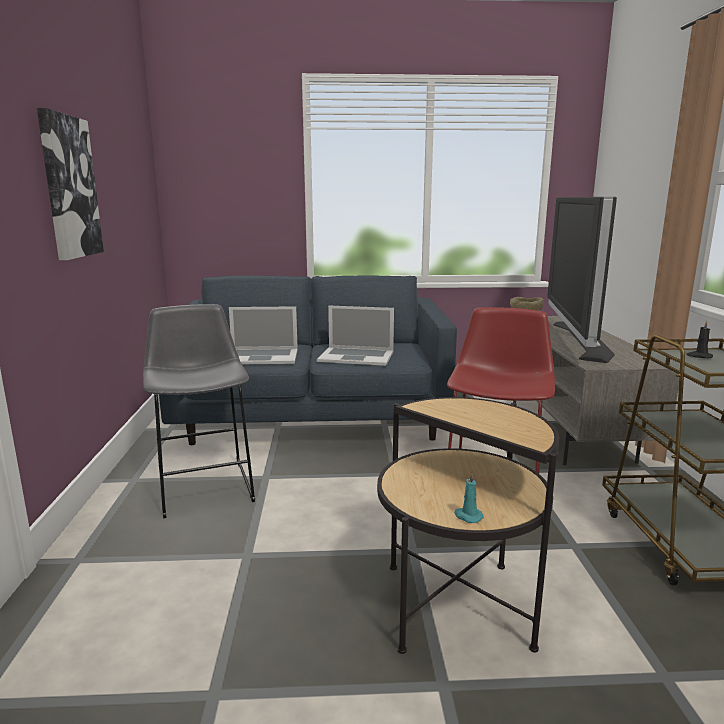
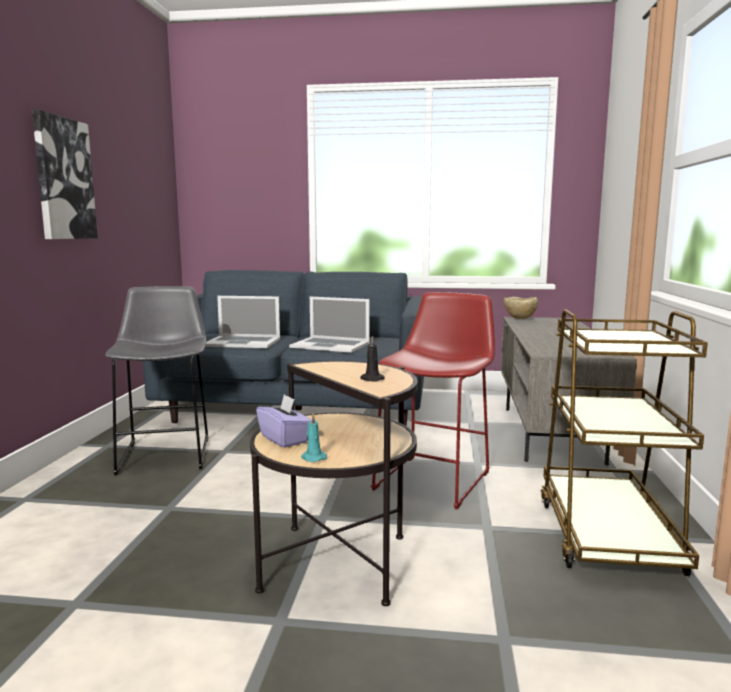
camera: 10 degrees right, 5 degrees down
(417, 492) = (285, 439): none -> purple tissue box
(579, 340) = (554, 335): television -> none
(699, 356) = (618, 334): black candle -> black candle (371, 379)

